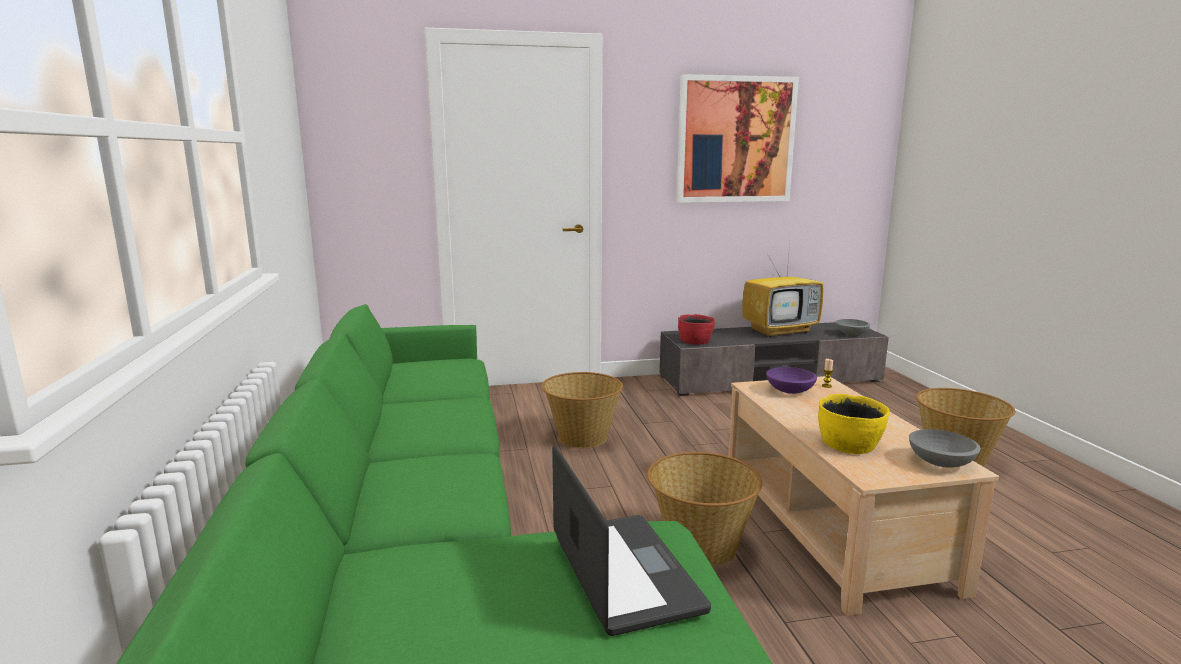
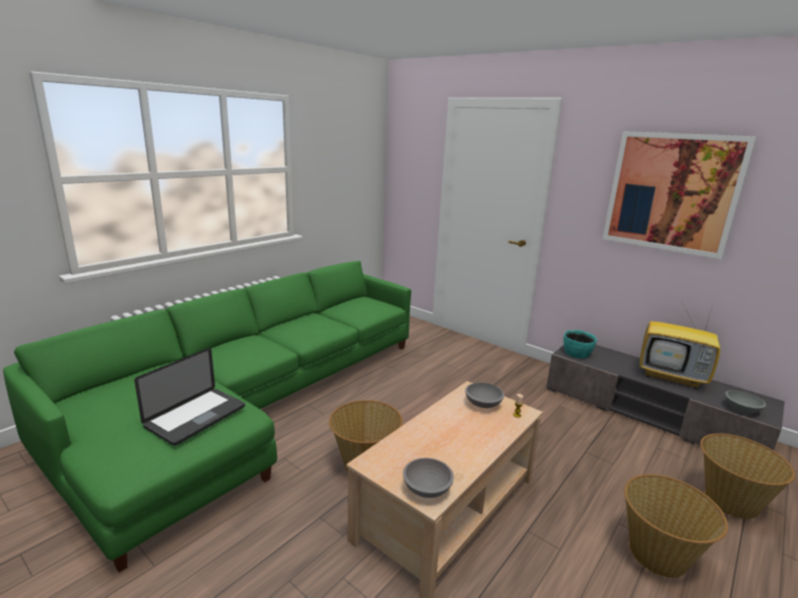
camera: 50 degrees right, 5 degrees up
(582, 438) = (435, 381): basket -> basket (730, 501)
(695, 341) = (577, 353): red bowl -> turquoise bowl
(789, 391) = (482, 403): purple bowl -> grey bowl
(850, 444) = (414, 445): yellow bowl -> none

